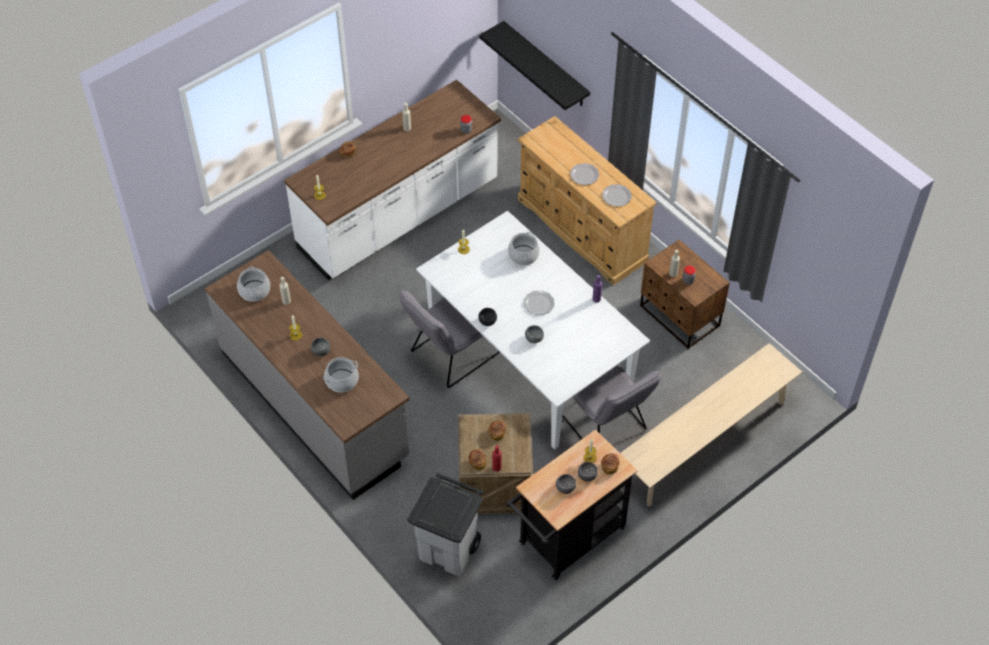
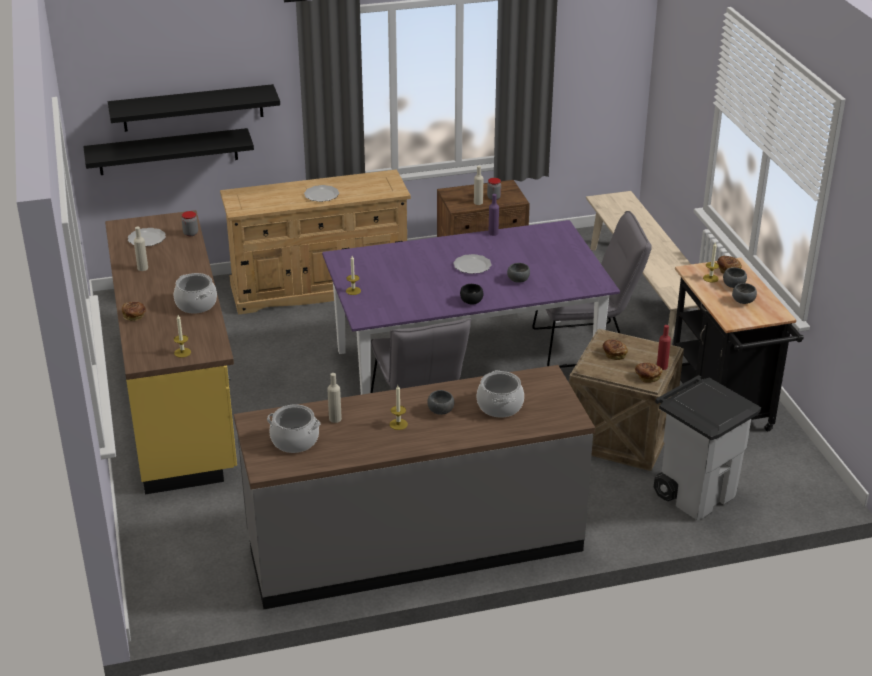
camera: 65 degrees left, 20 degrees down
(399, 216) = (178, 400): white counter -> yellow counter
(523, 255) = (396, 258): cooking pot -> cooking pot (196, 304)
(530, 359) = (466, 367): white dining table -> purple dining table
(562, 51) = (193, 108): none -> black shelf
(617, 196) = (368, 186): plate -> plate (147, 238)

